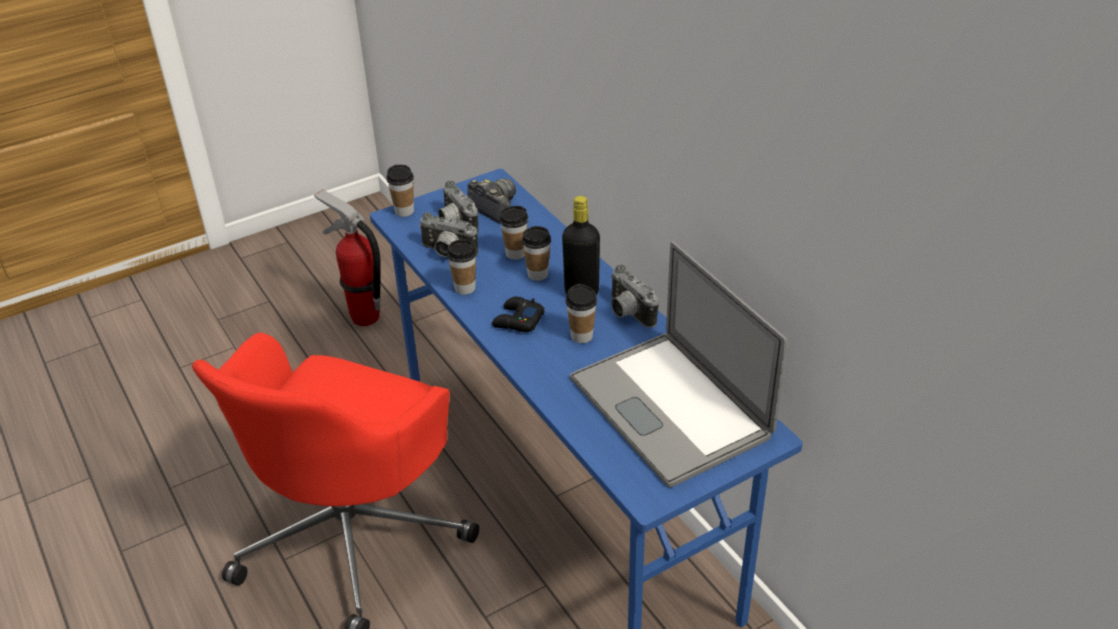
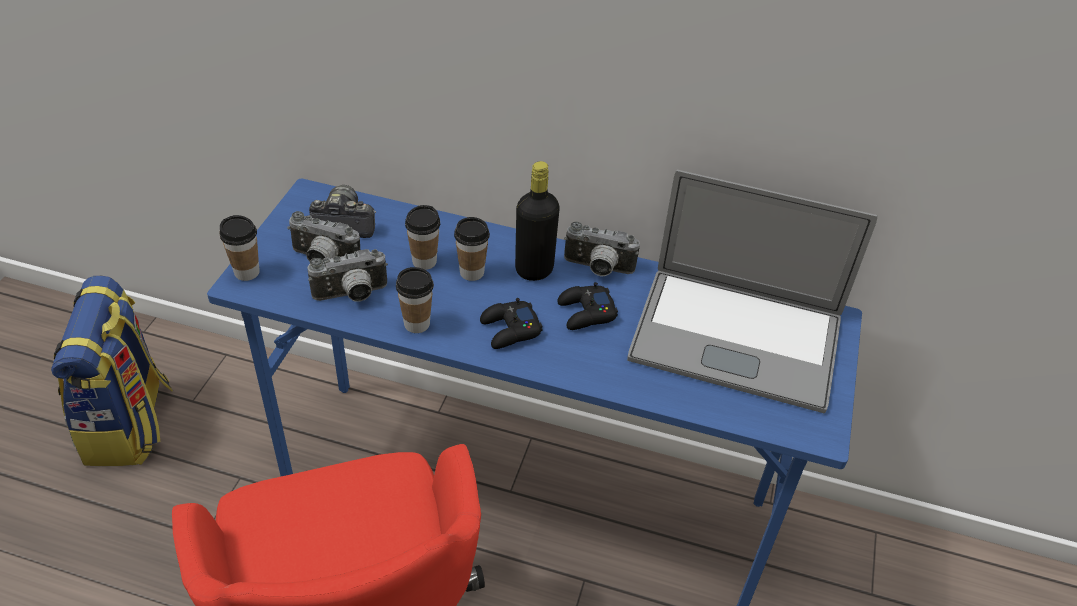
camera: 45 degrees left, 5 degrees up
(364, 317) = (129, 424): fire extinguisher -> backpack
(581, 336) = (586, 313): cup -> black game controller

